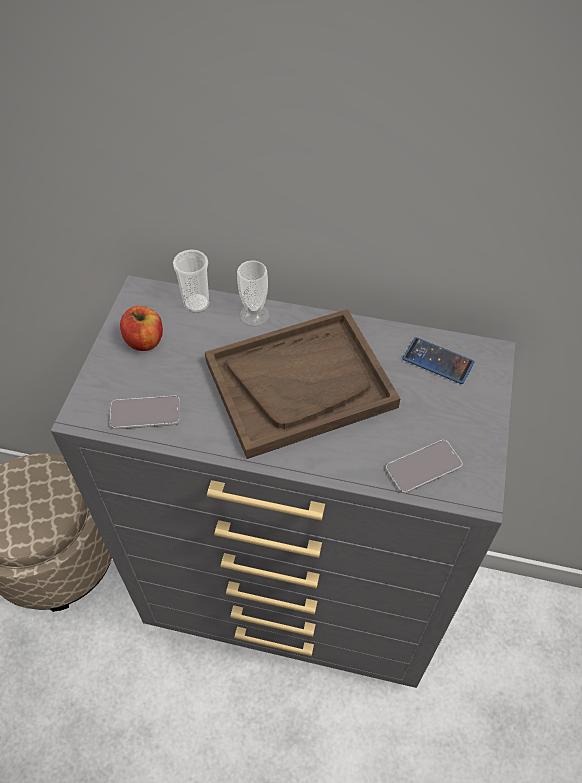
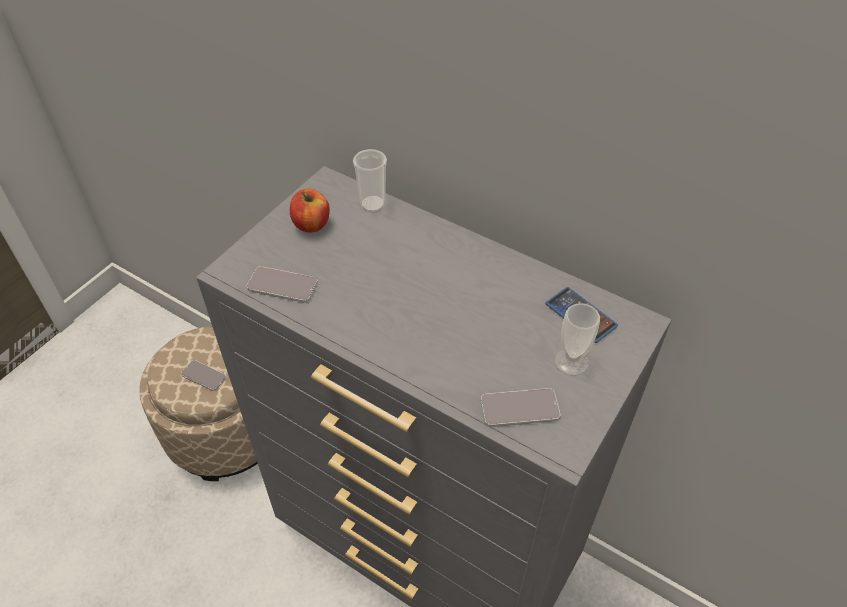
camera: 20 degrees right, 5 degrees down
(29, 512) = (203, 376): none -> phone
(254, 315) = (421, 227): cup -> cup (571, 361)
(300, 383) = (435, 299): brown tray -> none

